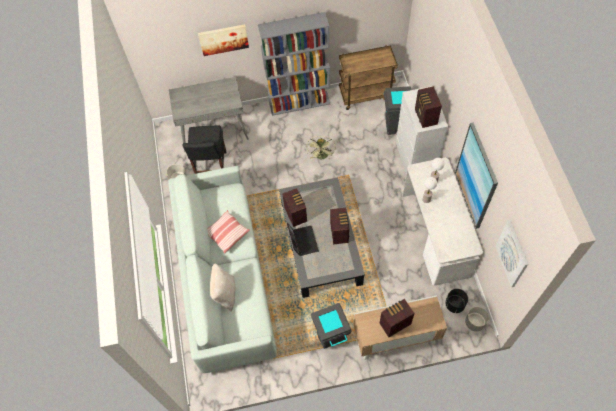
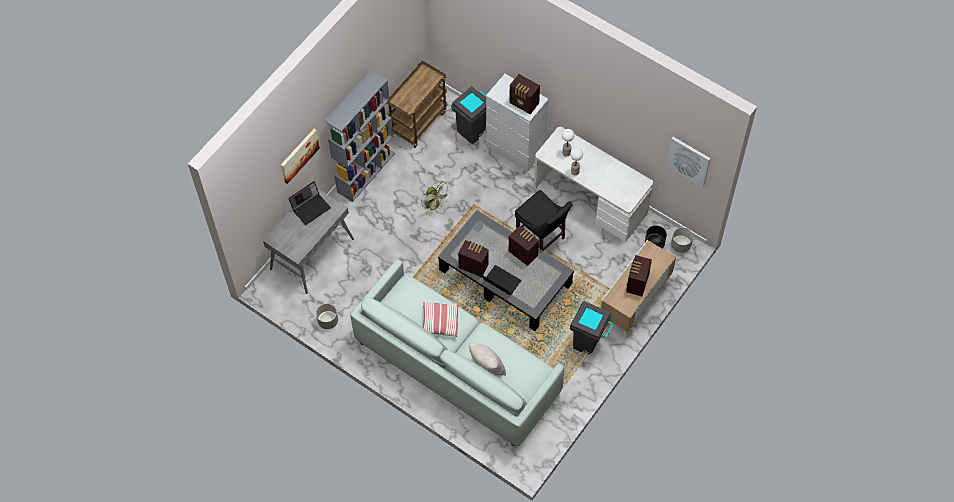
camera: 45 degrees left, 0 degrees up
(211, 167) = (345, 288): black chair -> black chair (542, 239)
(219, 90) = (311, 208): none -> laptop
(476, 177) = (610, 123): picture -> none

